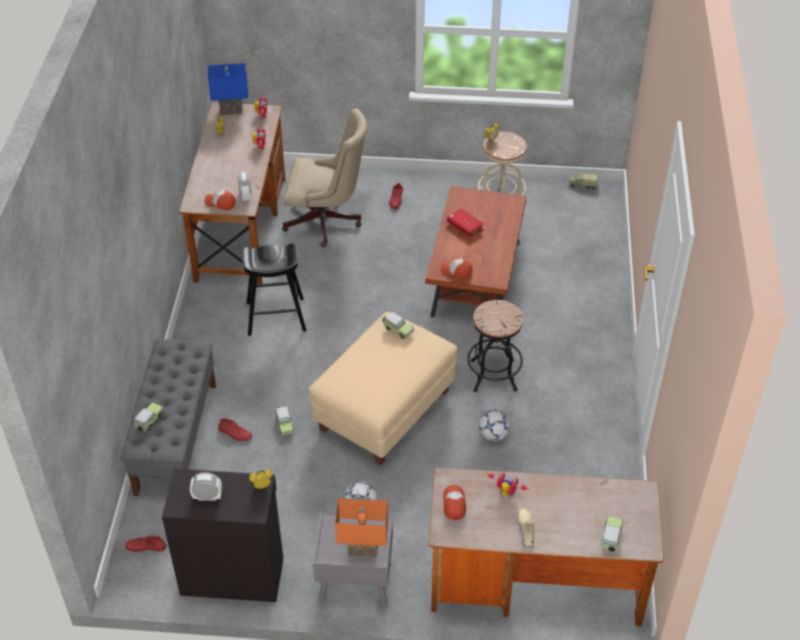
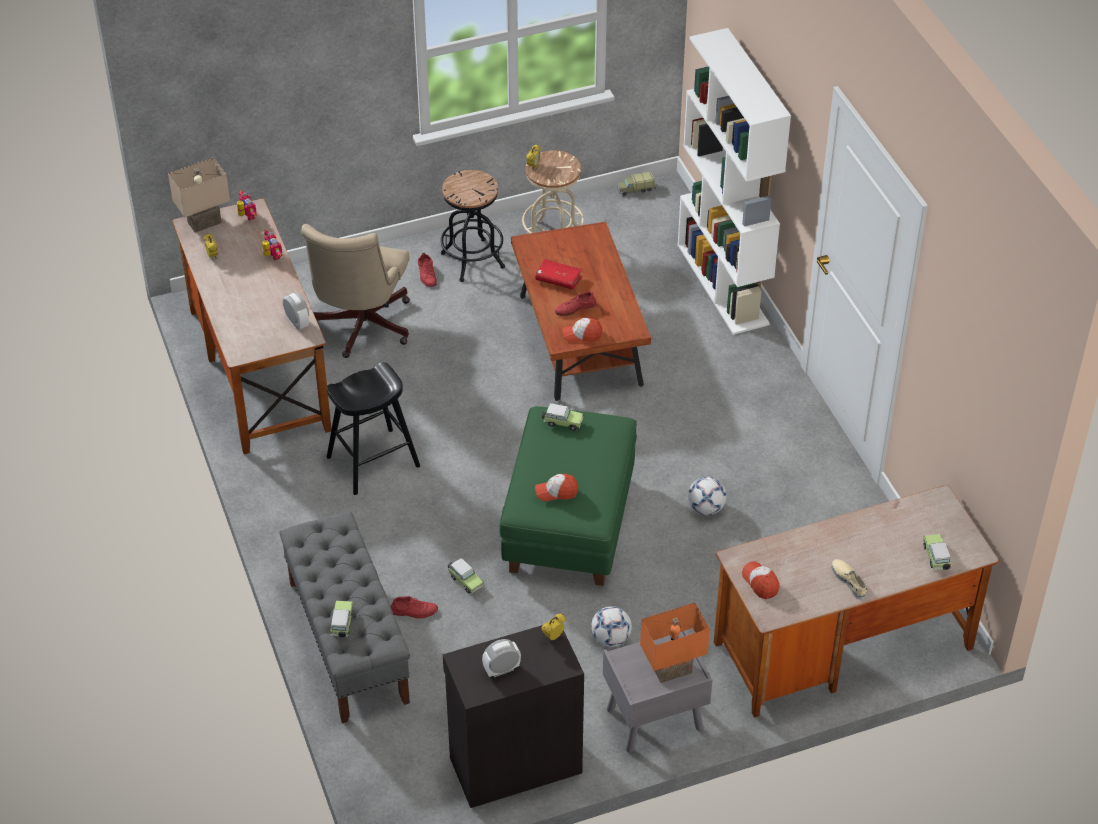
camera: 25 degrees left, 0 degrees up
(146, 546) = (395, 772): red shoe -> red shoe (575, 308)
(220, 203) = (273, 341): cap -> cap (556, 492)
(231, 111) = (204, 223): blue table lamp -> beige table lamp
(327, 222) = (360, 328): beige office chair -> beige office chair turned 120 degrees clockwise
(384, 409) = (568, 523): beige ottoman -> green ottoman
(493, 375) = (666, 443): black stool -> black stool (472, 260)
(505, 493) = (805, 551): toy robot -> none
(608, 273) = (723, 284): none -> white bookcase

